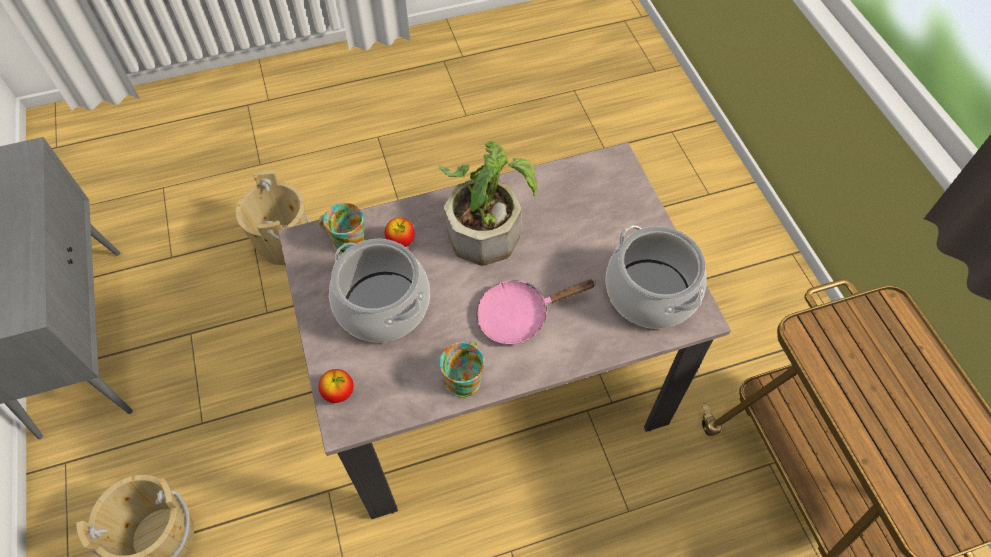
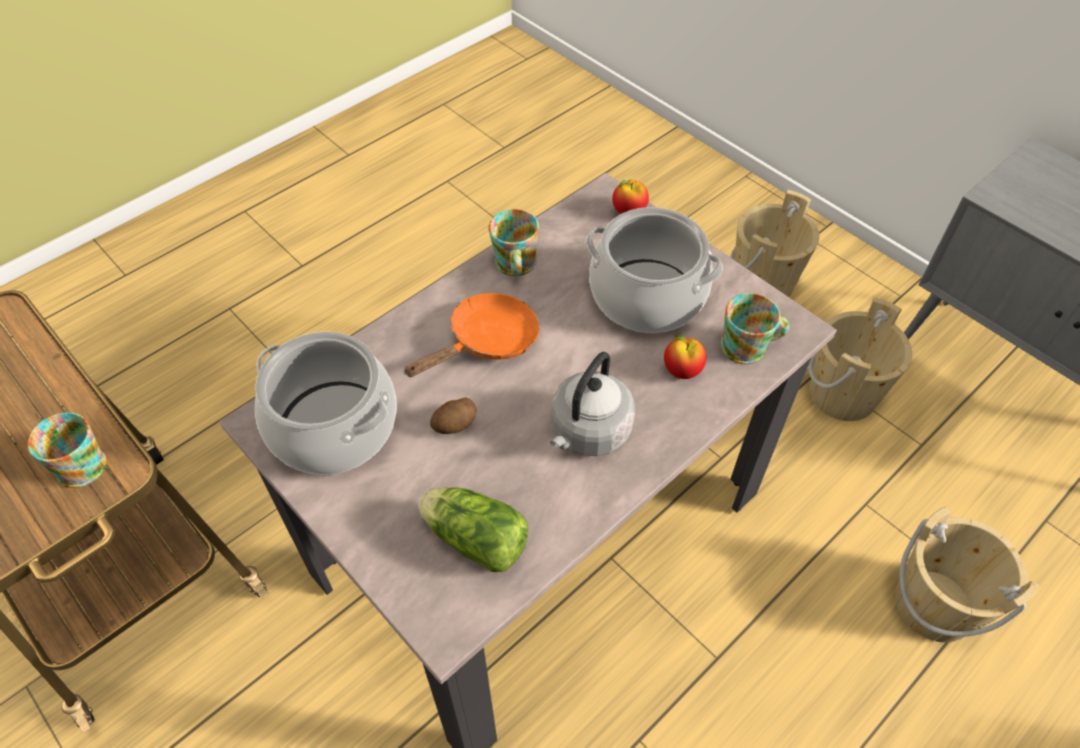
camera: 155 degrees right, 5 degrees down
(203, 395) = (842, 394): none -> beige bucket
(487, 226) = (588, 432): potted plant -> grey kettle
(520, 316) = (487, 341): pink frying pan -> orange frying pan
(568, 263) = (455, 424): none -> potato
(585, 195) = (472, 537): none -> lettuce
(833, 352) = (80, 461): none -> mug

